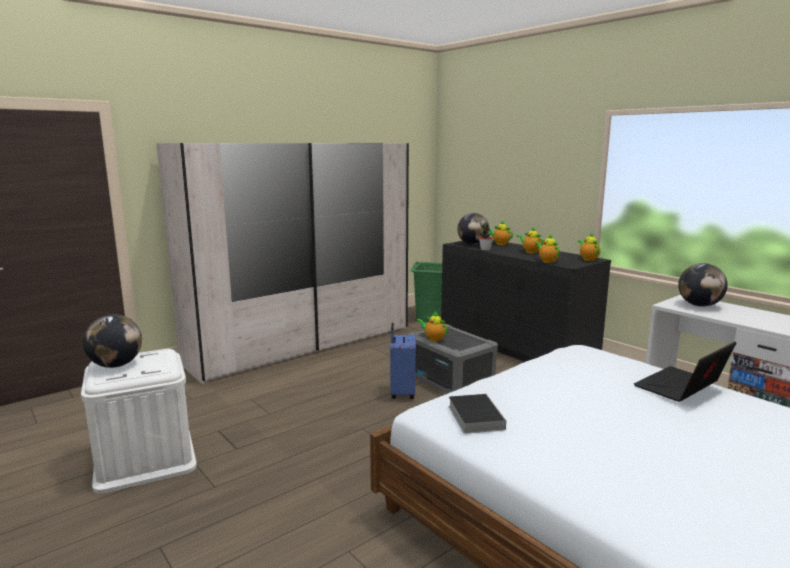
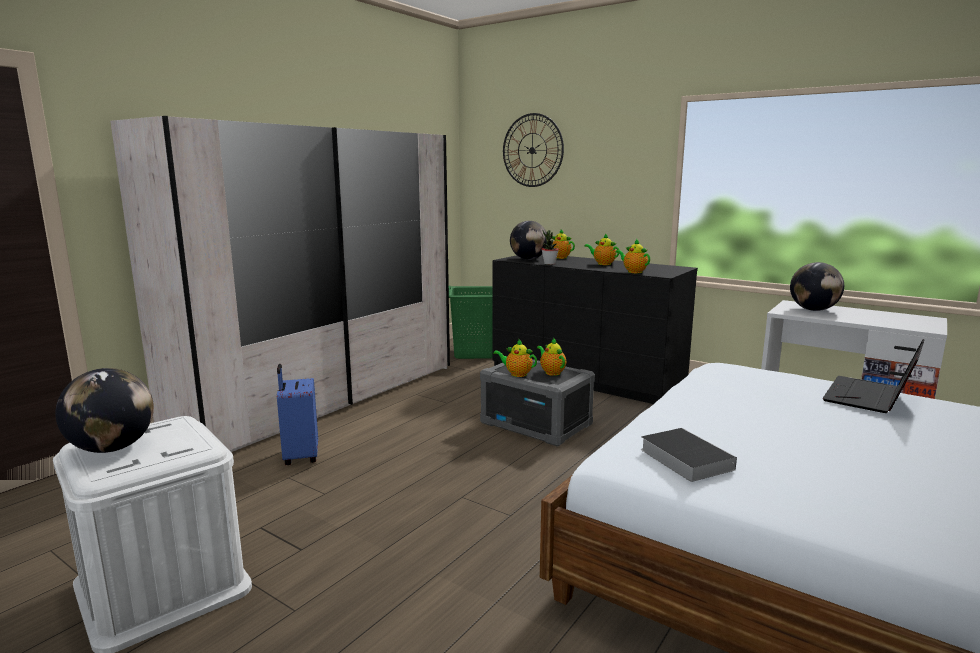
camera: 15 degrees left, 0 degrees up
(401, 393) = (486, 446): blue suitcase -> blue suitcase (300, 456)
(489, 152) = (532, 150): none -> wall clock
(588, 259) = (673, 268): teapot -> teapot (551, 372)

